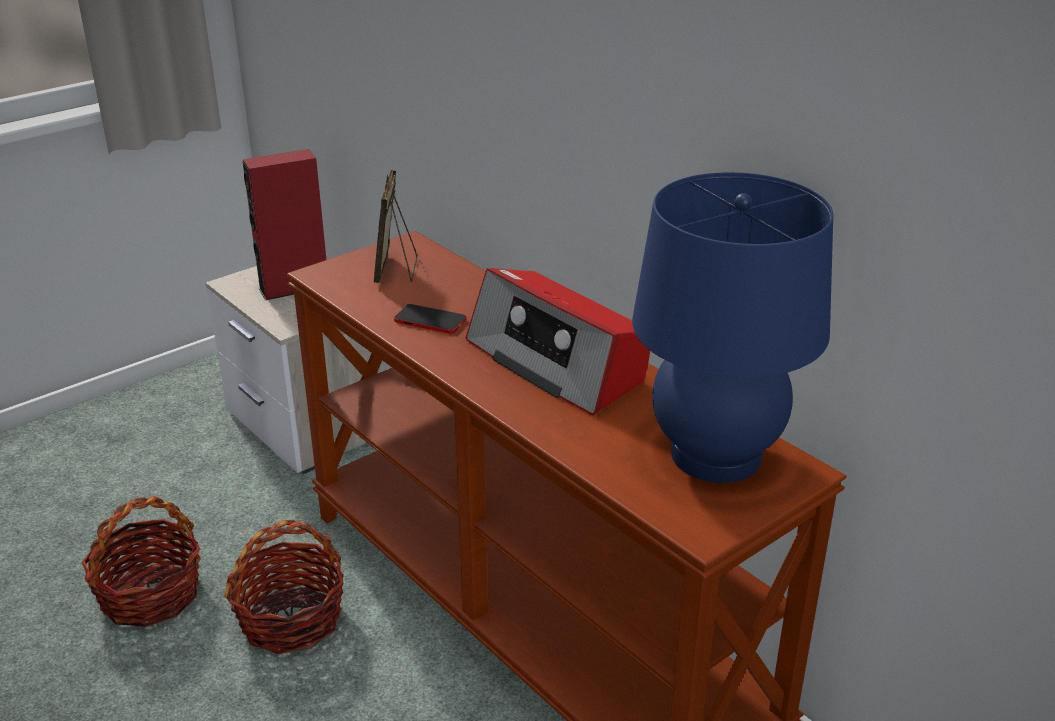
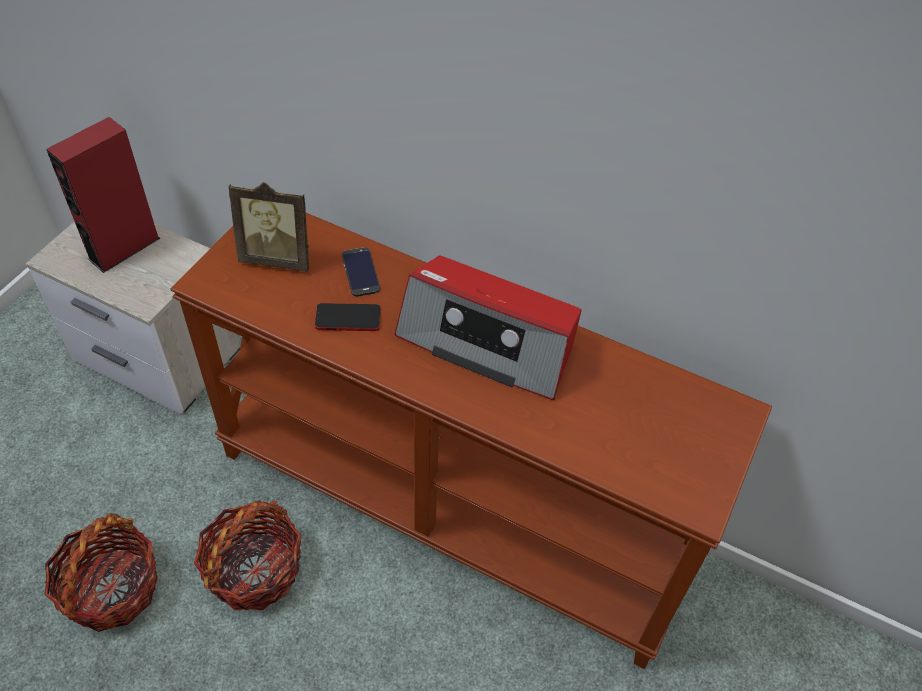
camera: 25 degrees left, 20 degrees up
(396, 270) = (278, 257): picture frame -> picture frame turned 60 degrees counterclockwise
(465, 293) = (360, 272): none -> phone
(716, 455) = (669, 416): blue table lamp -> none

